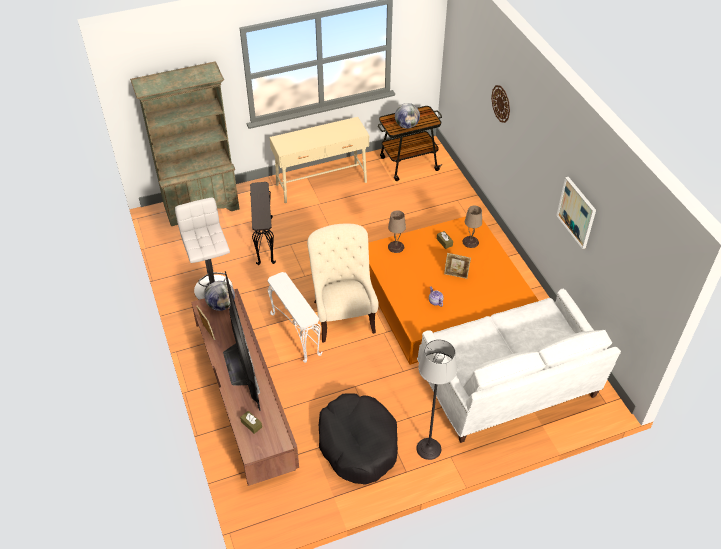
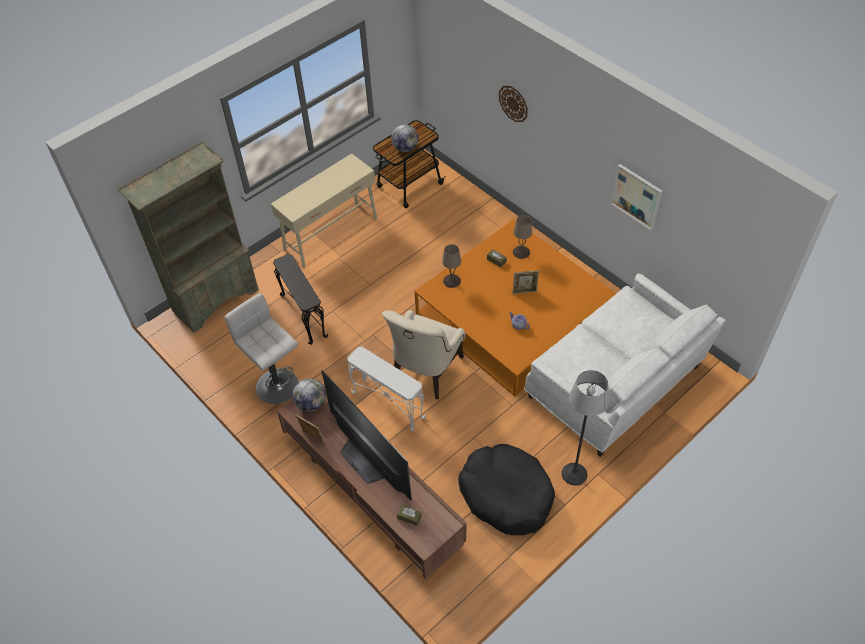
camera: 20 degrees left, 5 degrees up
(343, 316) = (425, 369): beige armchair -> beige armchair turned 120 degrees counterclockwise

